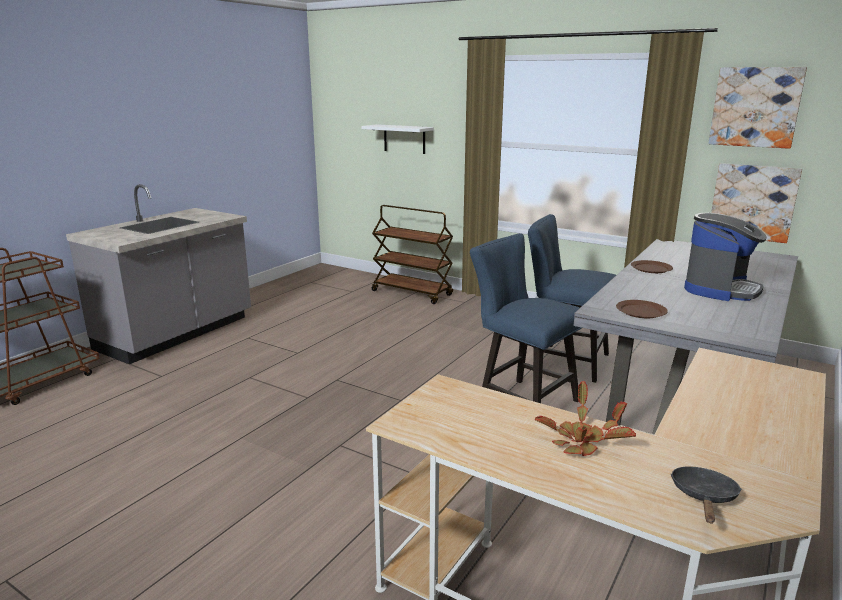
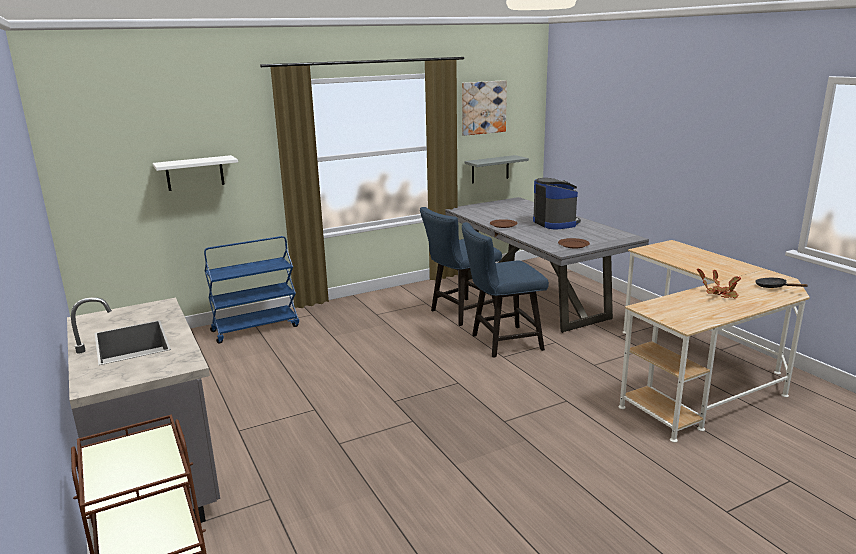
camera: 60 degrees left, 0 degrees up
(412, 293) = (256, 328): brown cart -> blue cart
(753, 202) = (490, 169): picture -> grey shelf

